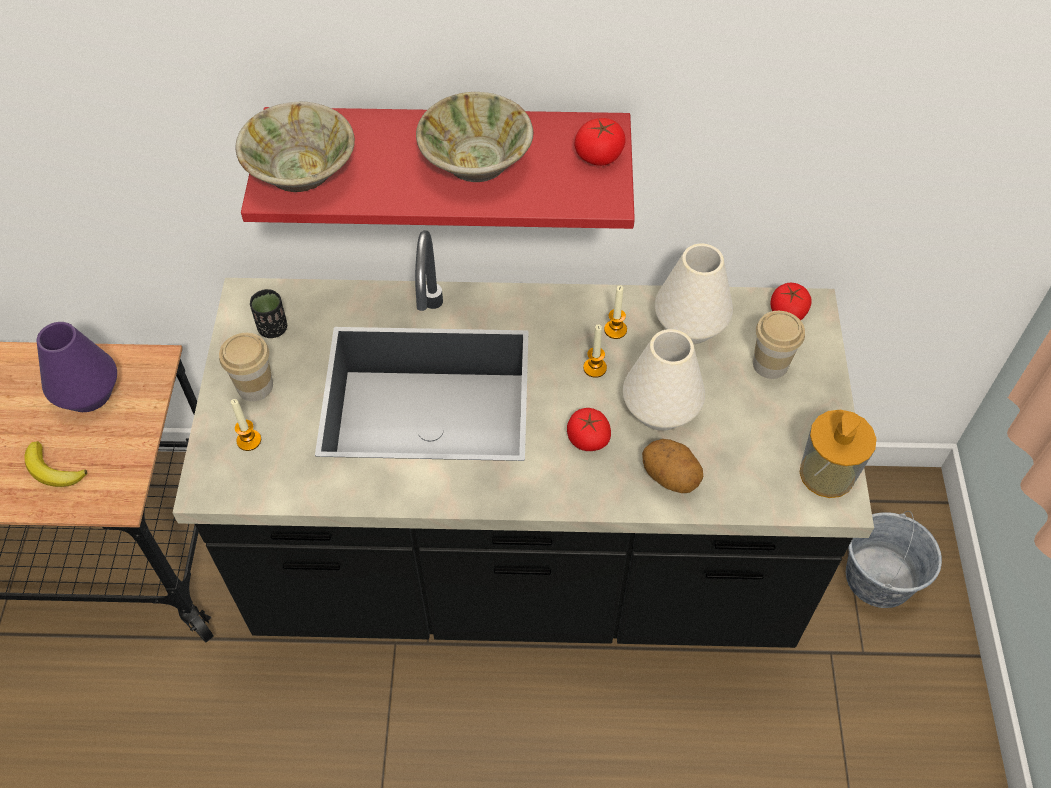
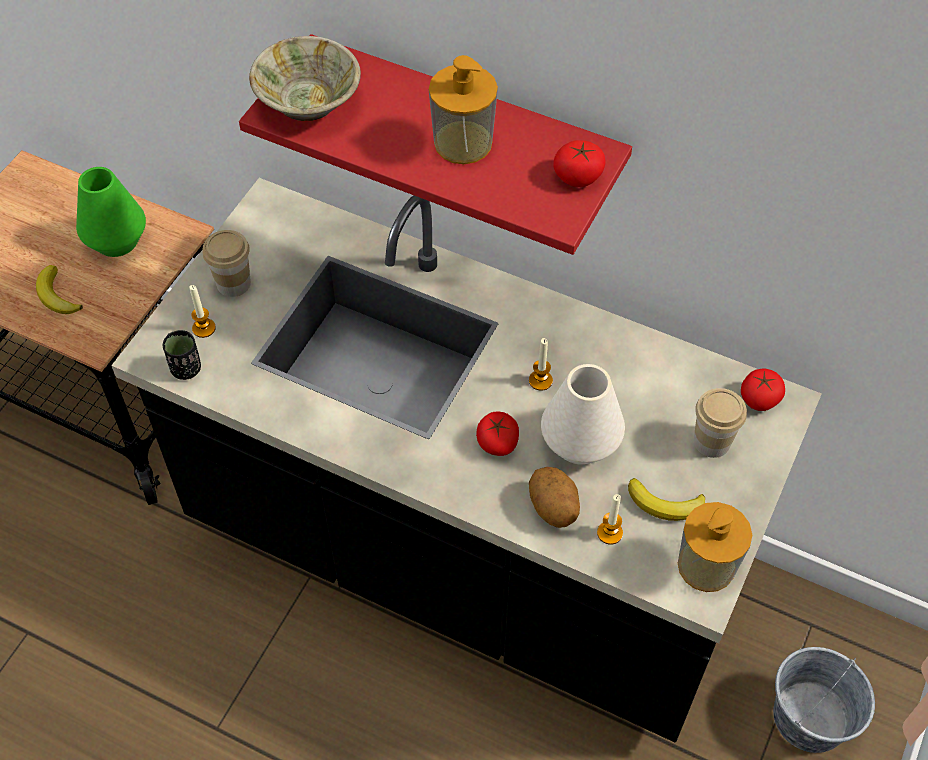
camera: 25 degrees right, 0 degrees up
(88, 394) = (116, 241): purple vase -> green vase
(273, 328) = (275, 237): black cup -> black cup (186, 369)
(475, 160) = (463, 143): beige bowl -> soap dispenser
(615, 330) = (580, 352): candle -> candle (609, 533)
(689, 325) = (654, 374): white vase -> none
(763, 434) = (665, 504): none -> banana

